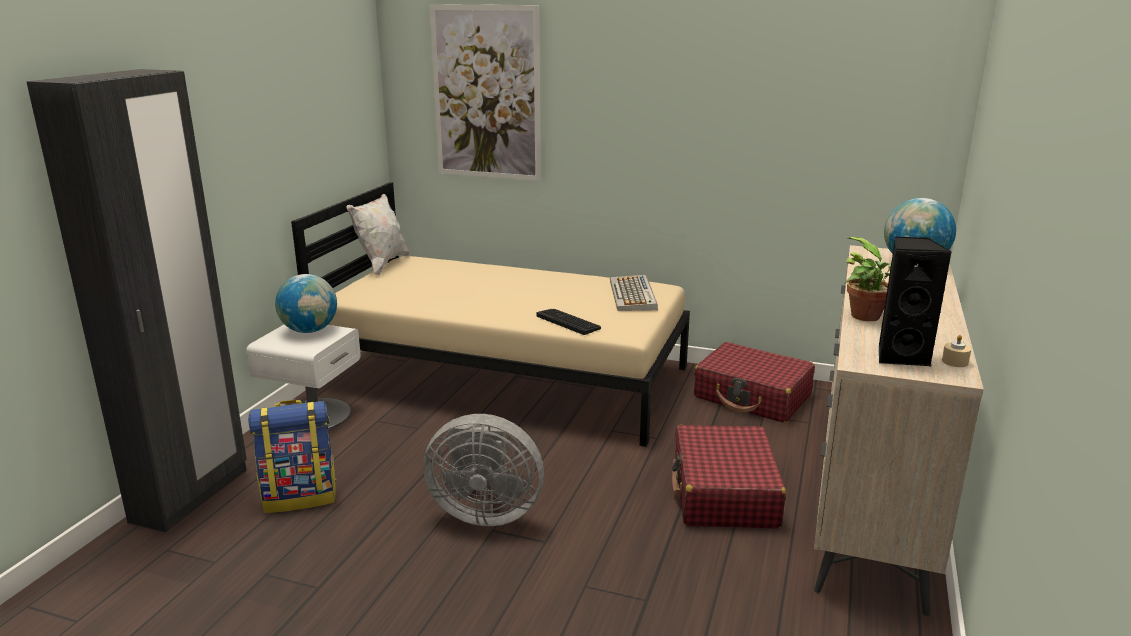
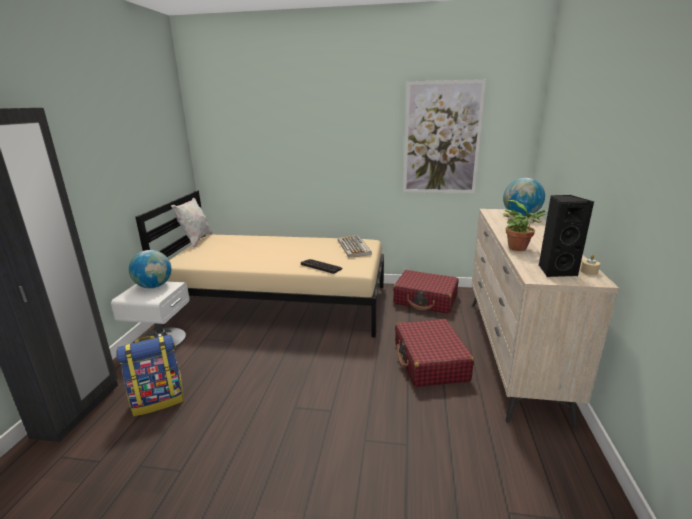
camera: 10 degrees left, 0 degrees up
(484, 512) = (286, 394): grey fan -> none
(486, 93) = (254, 133): picture -> picture (441, 139)

